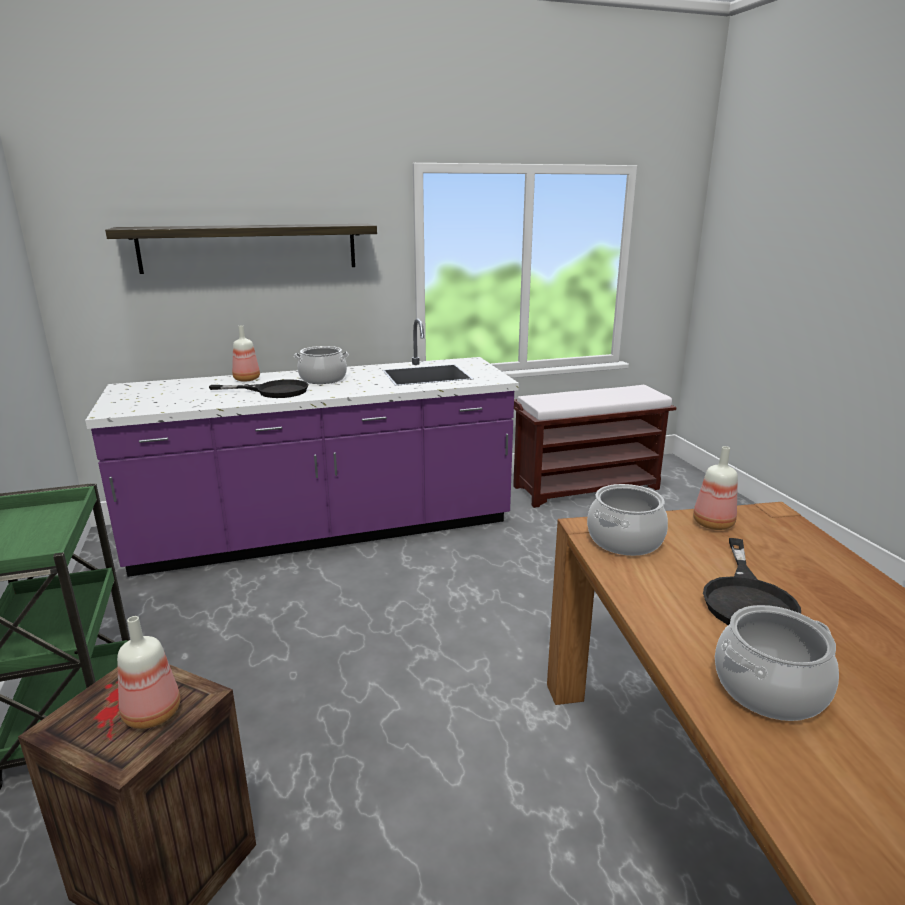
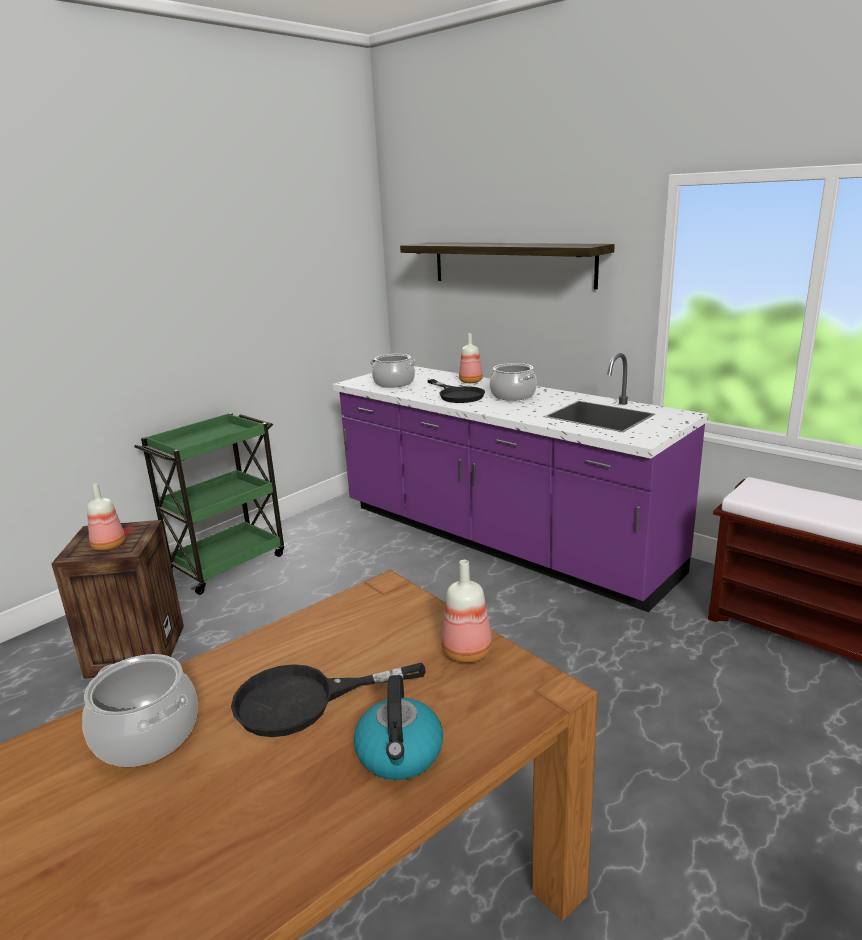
camera: 60 degrees right, 0 degrees up
(625, 540) = (374, 610): cooking pot -> cooking pot (394, 383)
(831, 576) = (400, 754): none -> kettle

